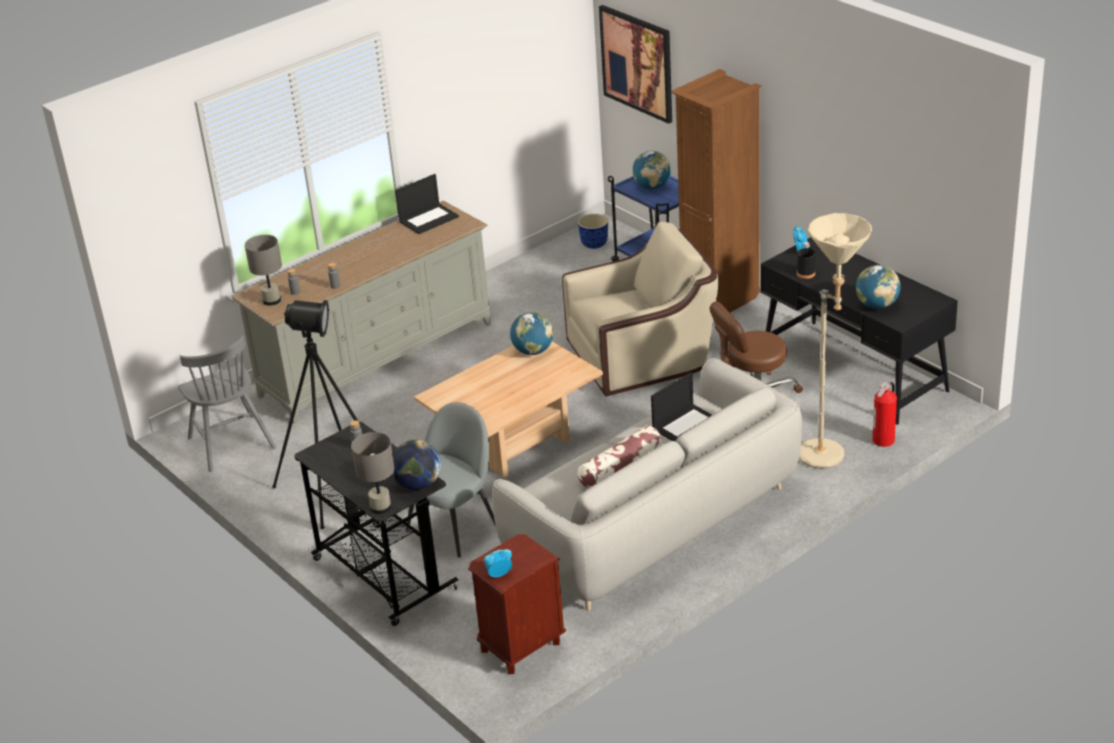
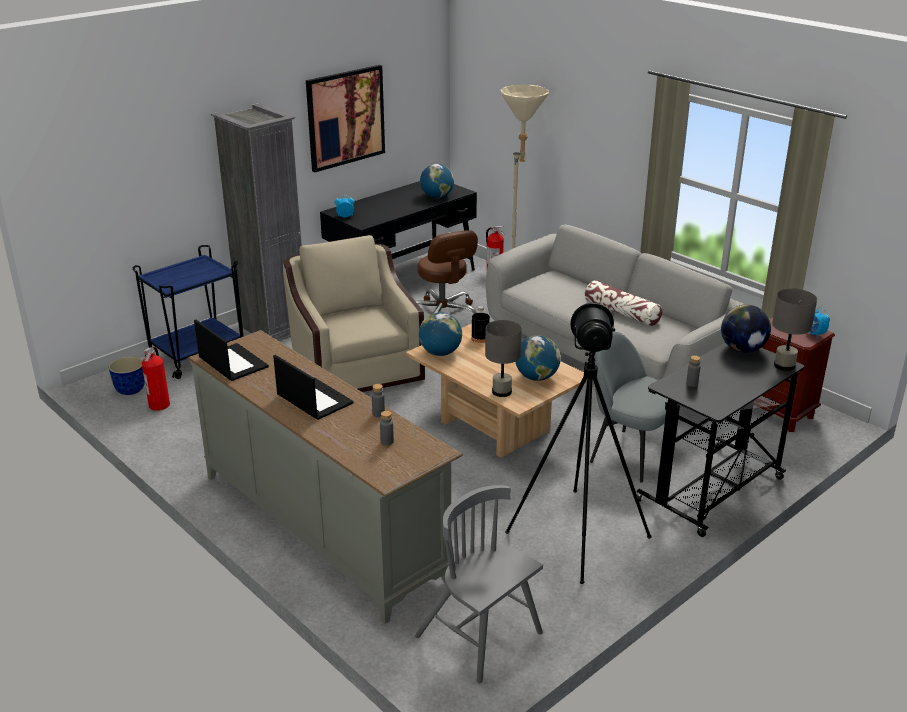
camera: 95 degrees left, 5 degrees down
(230, 440) = (484, 637): grey chair -> grey chair turned 105 degrees counterclockwise
(272, 300) = (404, 457): grey table lamp -> grey table lamp (501, 391)
(567, 262) = (160, 405): none -> fire extinguisher
(637, 63) = (92, 175): picture -> picture (345, 117)
(652, 187) = (179, 276): globe -> globe (536, 377)
(686, 424) = (559, 287): laptop -> laptop (313, 399)
(720, 300) = (274, 328): brown cabinet -> grey cabinet
(806, 274) = (383, 216): black bottle -> black bottle (480, 338)

